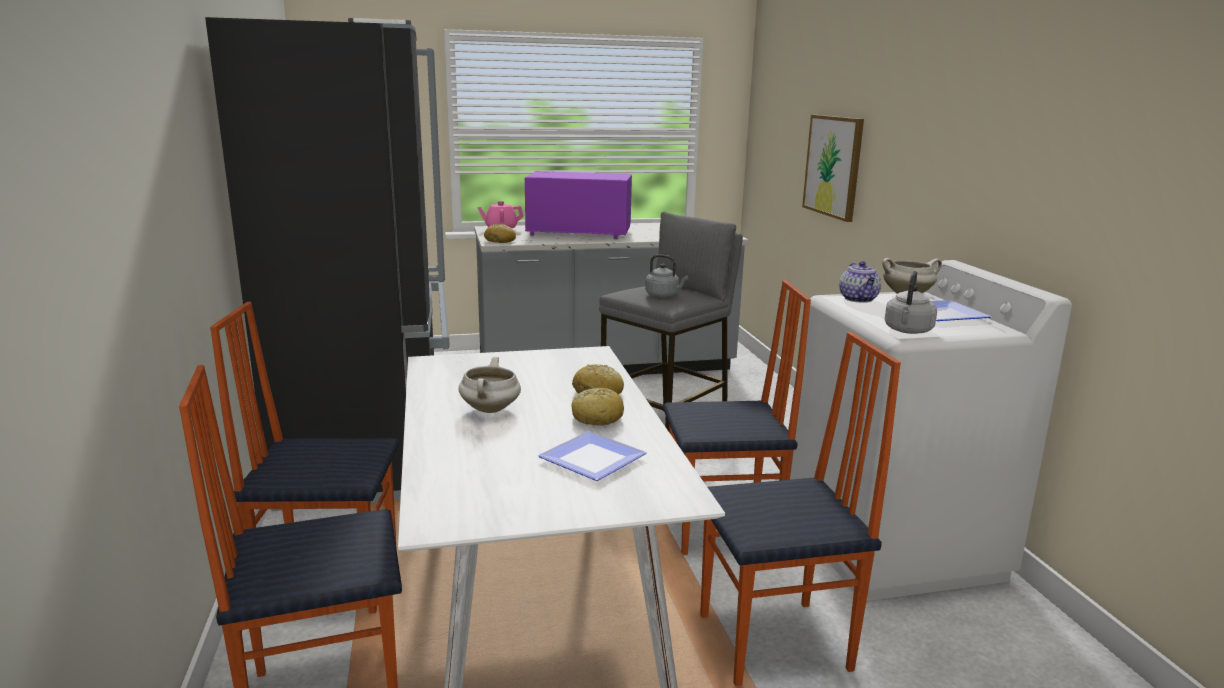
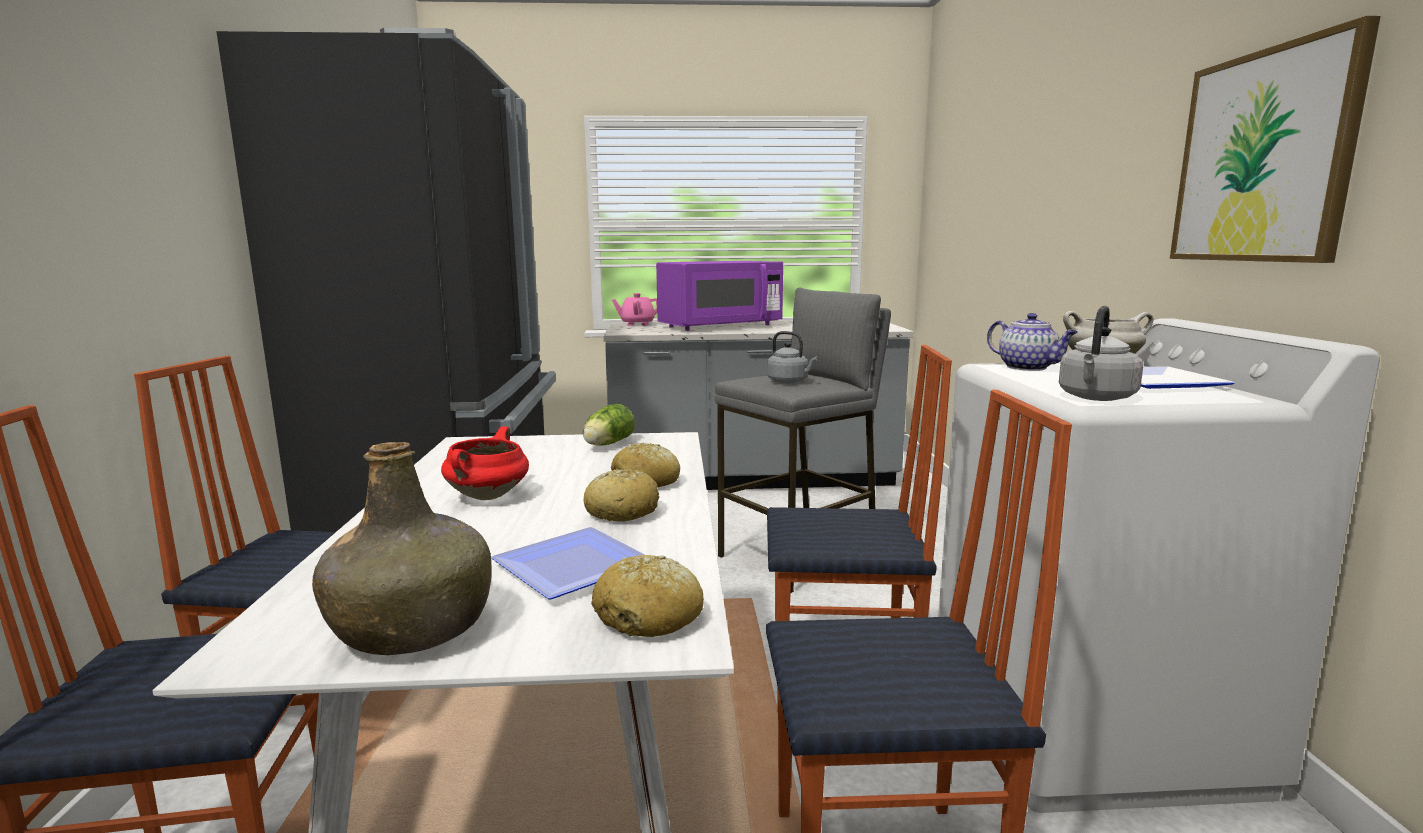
camera: 10 degrees right, 5 degrees down
(491, 410) = (488, 497): white cooking pot -> red cooking pot
(500, 241) = (627, 332): bread -> bread (649, 617)
(522, 502) = (413, 627): none -> green bottle
(546, 360) = (606, 444): none -> lettuce
(579, 233) = (720, 326): purple microwave -> purple microwave turned 135 degrees clockwise
(833, 166) = (1012, 234): picture -> picture (1263, 157)
(859, 299) = (1028, 368): teapot -> teapot turned 45 degrees counterclockwise

